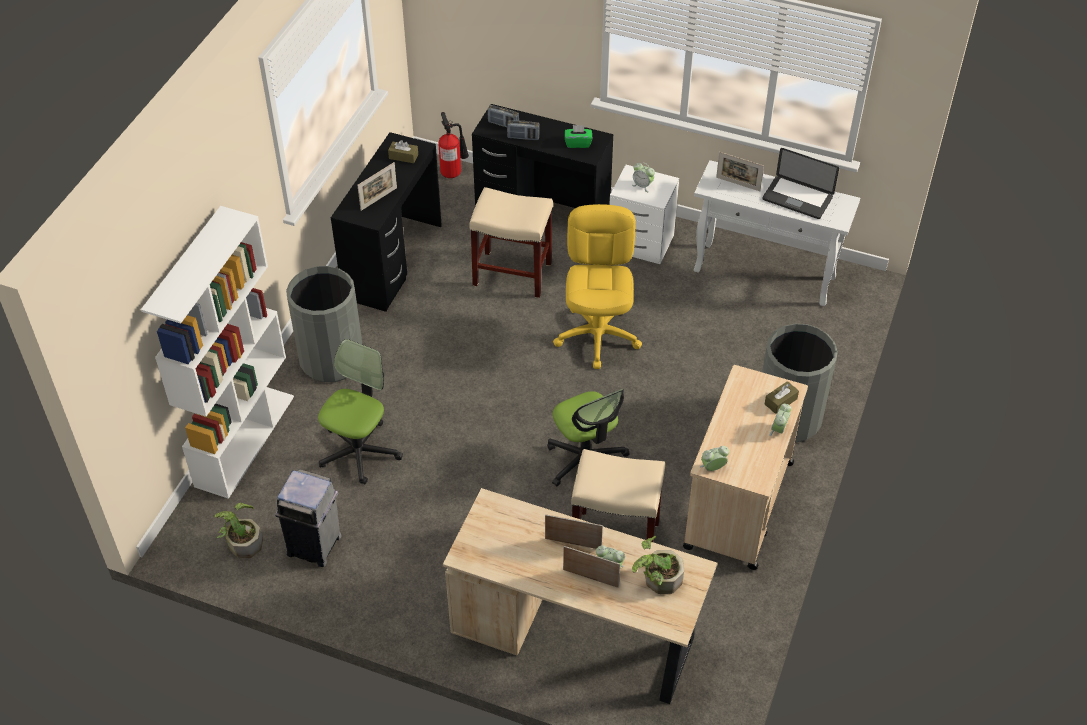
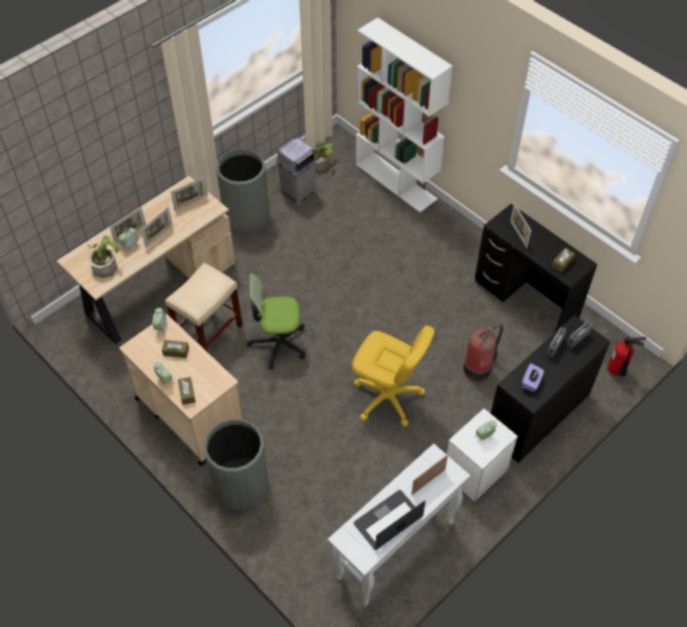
camera: 115 degrees right, 5 degrees up
(331, 359) = (443, 239): grey trash can -> grey trash can (247, 217)
(359, 451) = (356, 231): office chair -> none
(493, 535) = (191, 202): none -> picture frame
(511, 274) = (479, 368): beige stool -> fire extinguisher
(578, 143) = (531, 382): green tissue box -> purple tissue box
(736, 437) = (176, 351): none -> brown tissue box

